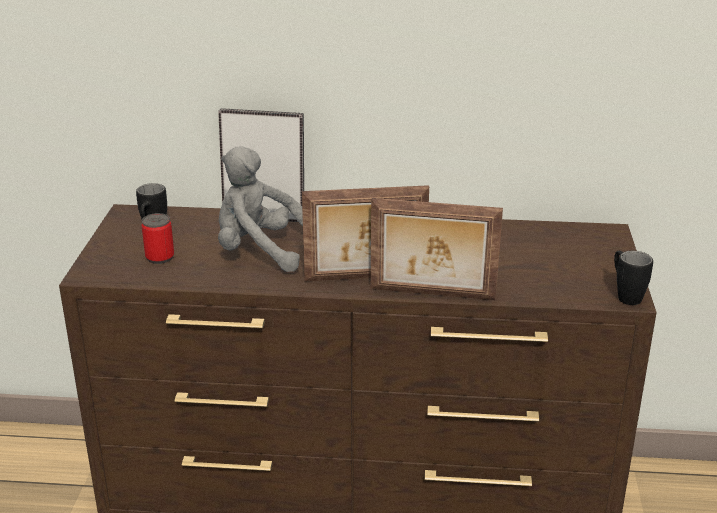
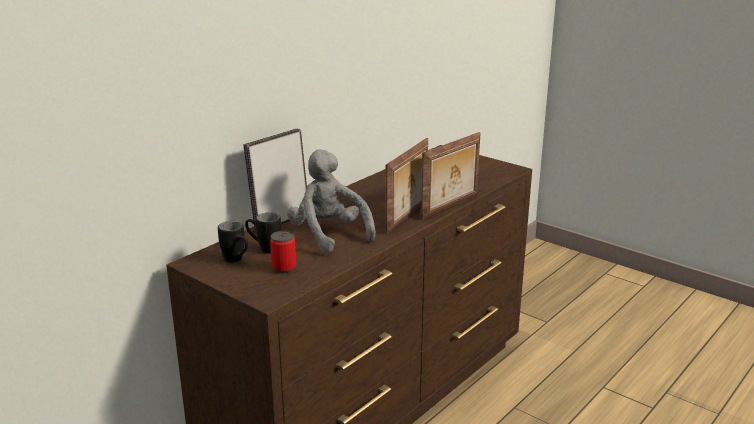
camera: 55 degrees left, 5 degrees down
(261, 251) = (328, 235): grey plush toy -> grey plush toy turned 90 degrees clockwise
(625, 295) = (509, 168): black mug -> black mug (264, 248)

